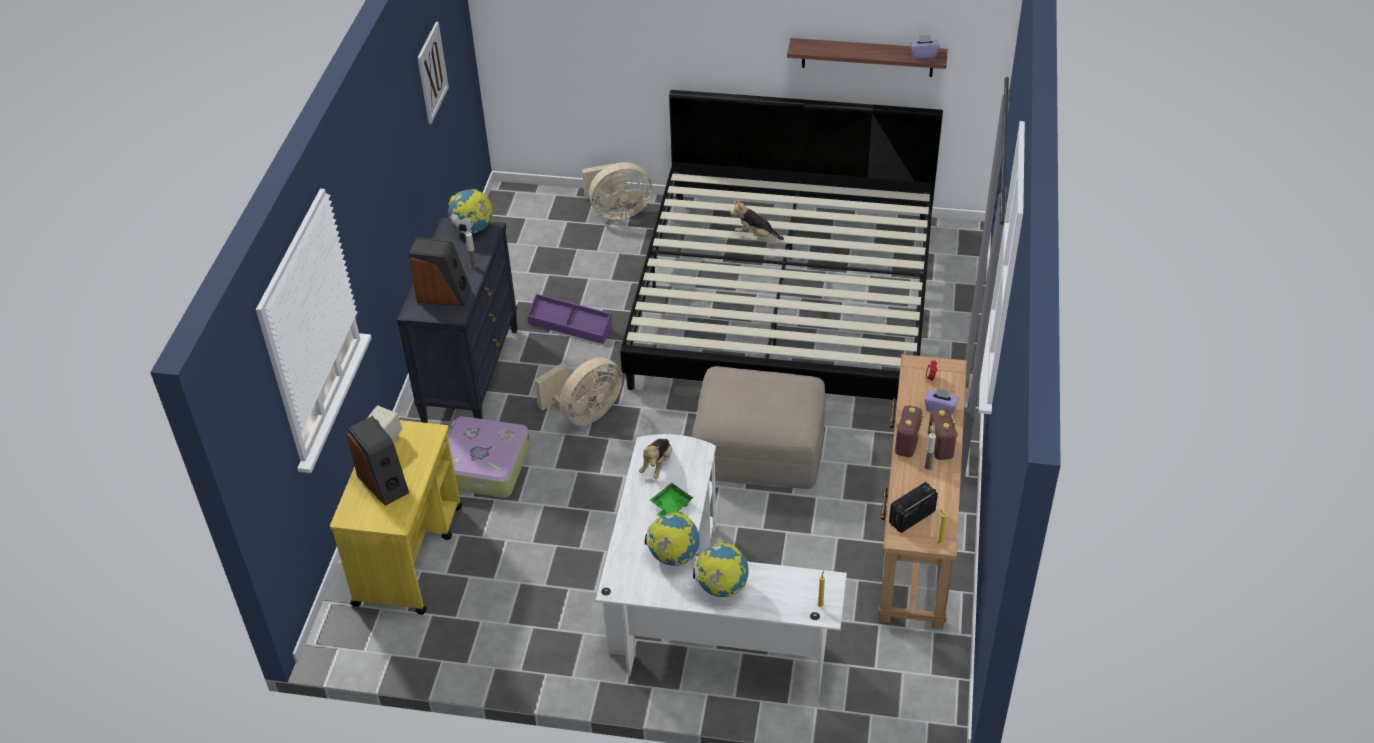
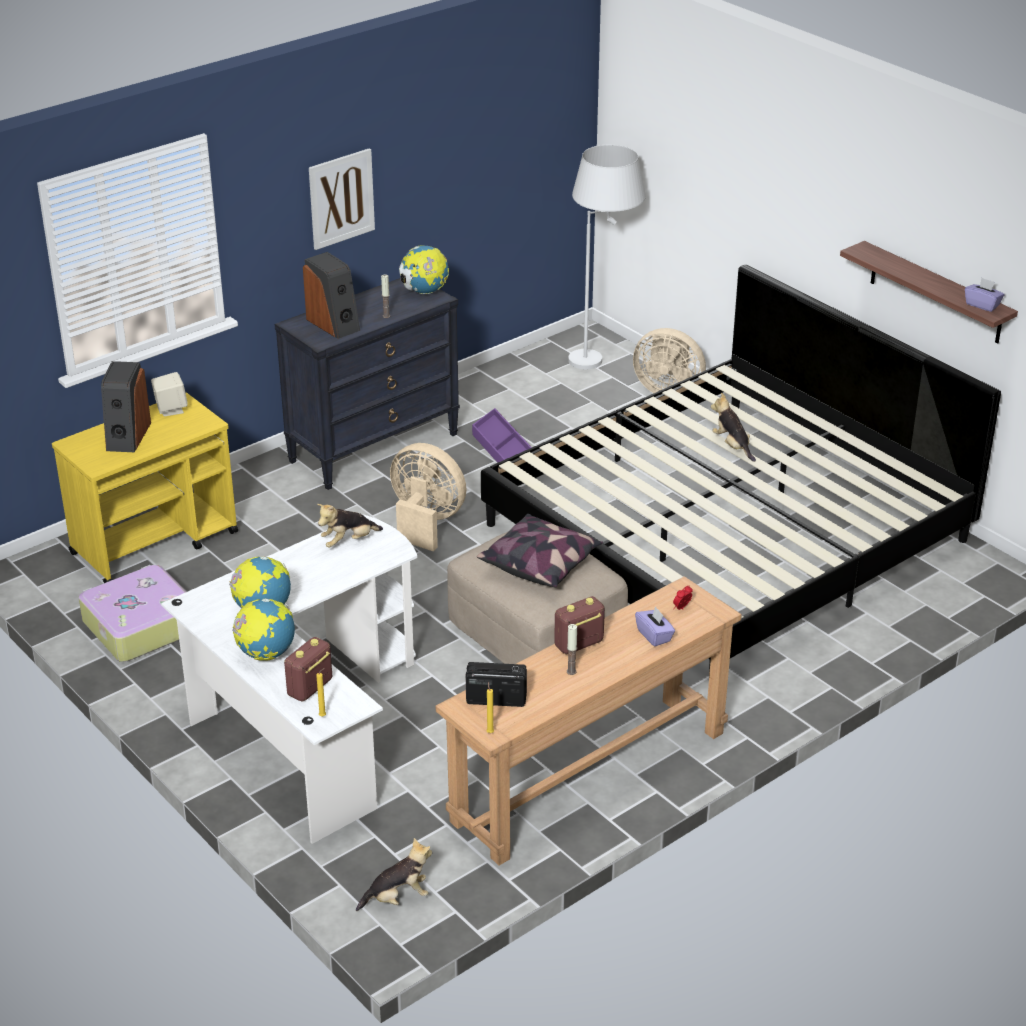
camera: 40 degrees right, 10 degrees down
(432, 72) = (482, 133): picture -> picture (341, 198)
(483, 466) = (292, 515): suitcase -> suitcase (140, 626)
(542, 209) = (603, 358): none -> white floor lamp
(585, 413) = (425, 522): beige fan -> beige fan turned 150 degrees counterclockwise
(670, 505) = (315, 575): green tray -> none
(765, 399) = (540, 563): none -> pillow
(915, 696) = (398, 898): none -> plush toy
(940, 447) = (606, 664): radio -> radio (310, 688)

